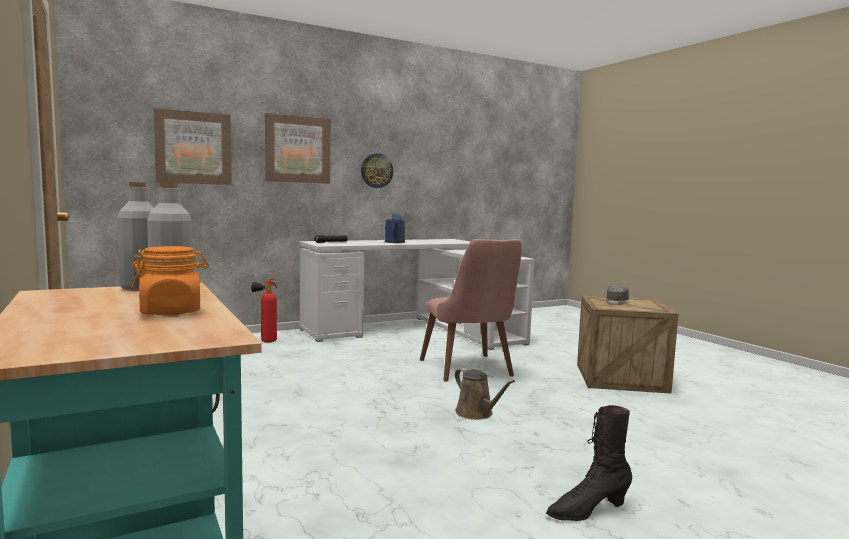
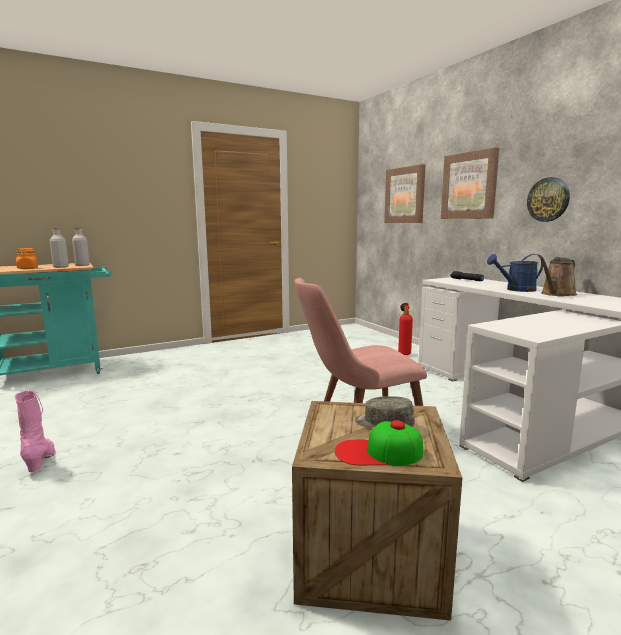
camera: 90 degrees right, 5 degrees up
(476, 413) = (231, 429): brown watering can -> brown watering can (556, 294)
(587, 511) = (41, 460): black boot -> pink boot
(648, 304) = (378, 452): none -> cap

